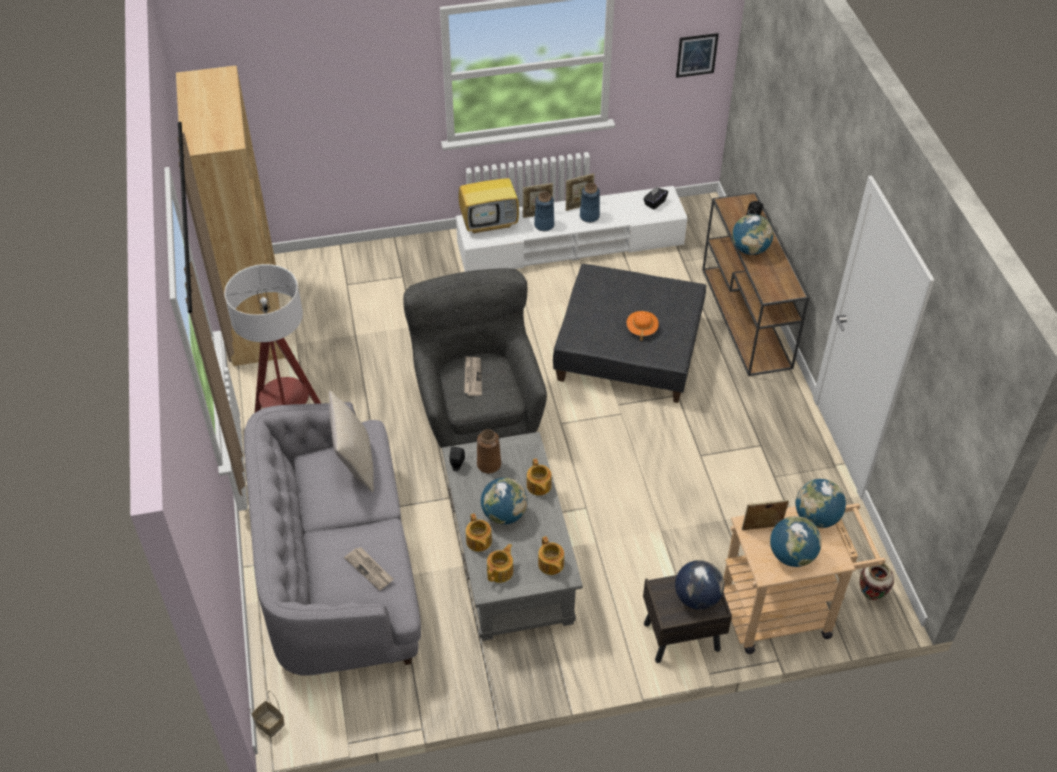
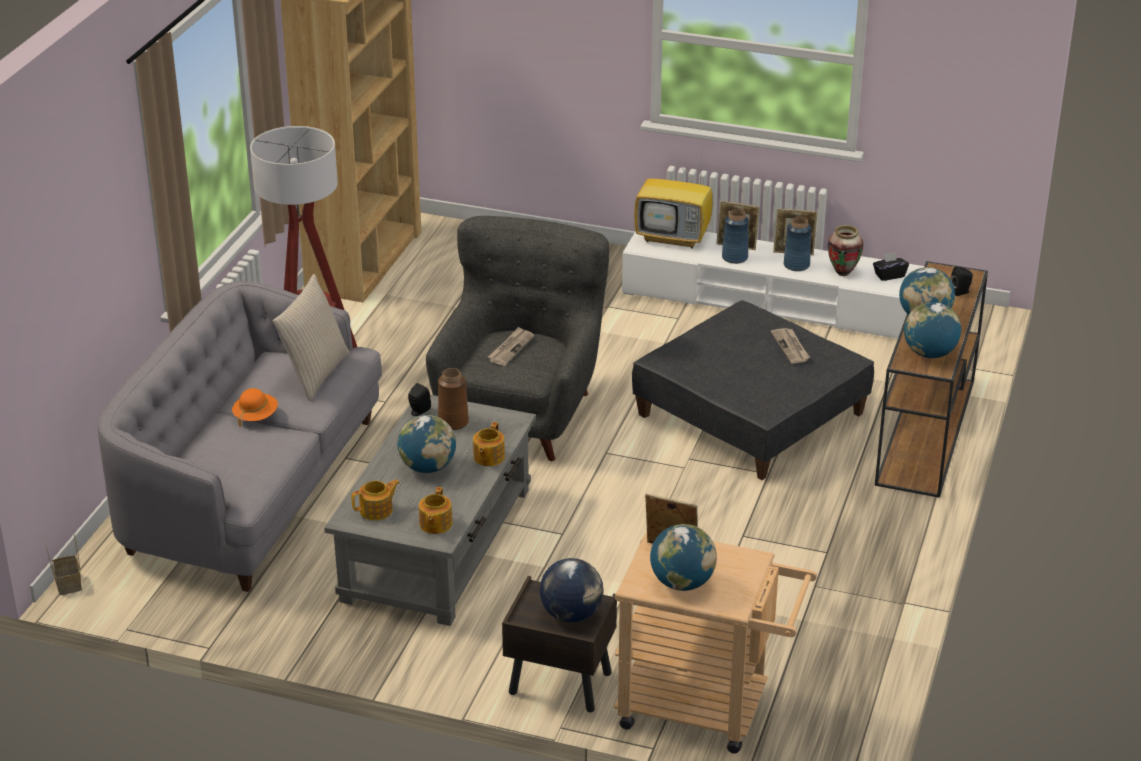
camera: 30 degrees right, 15 degrees down
(370, 569) = (245, 459): newspaper -> newspaper (791, 347)
(478, 541) = (379, 479): teapot -> none
(641, 329) = (753, 375): orange hat -> orange hat (255, 416)
(696, 55) = (978, 89): picture -> none
(816, 518) = (746, 563): globe -> globe (929, 354)
(870, 595) = (828, 736): vase -> vase (843, 273)

